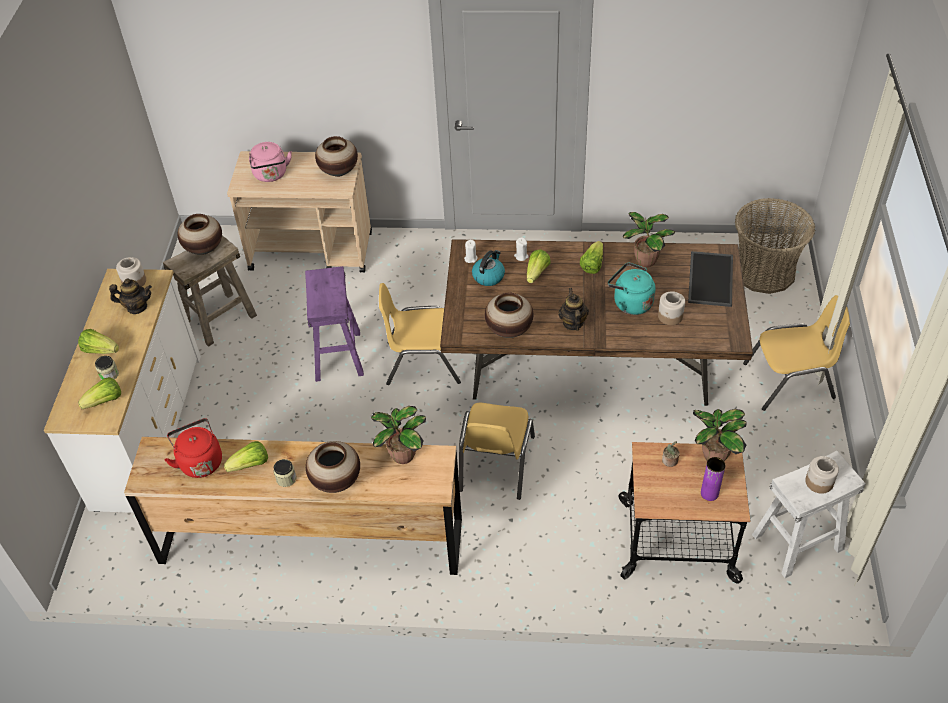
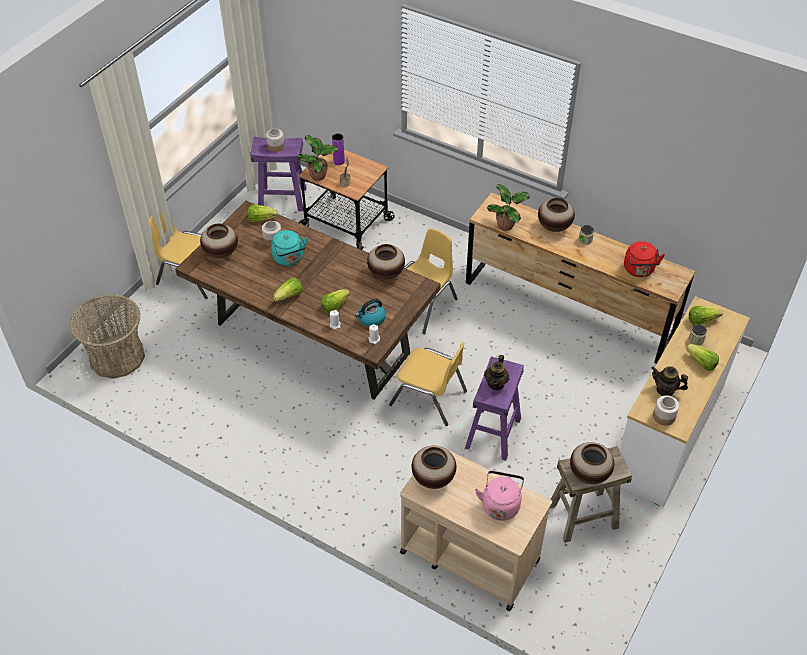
camera: 155 degrees left, 0 degrees up
(250, 465) = (606, 255): lettuce -> lettuce (261, 219)
(572, 323) = (340, 261): teapot -> teapot (496, 383)
(644, 260) = (251, 284): potted plant -> none
(709, 278) = (221, 253): tray -> vase
(797, 541) = (282, 199): white stool -> purple stool

